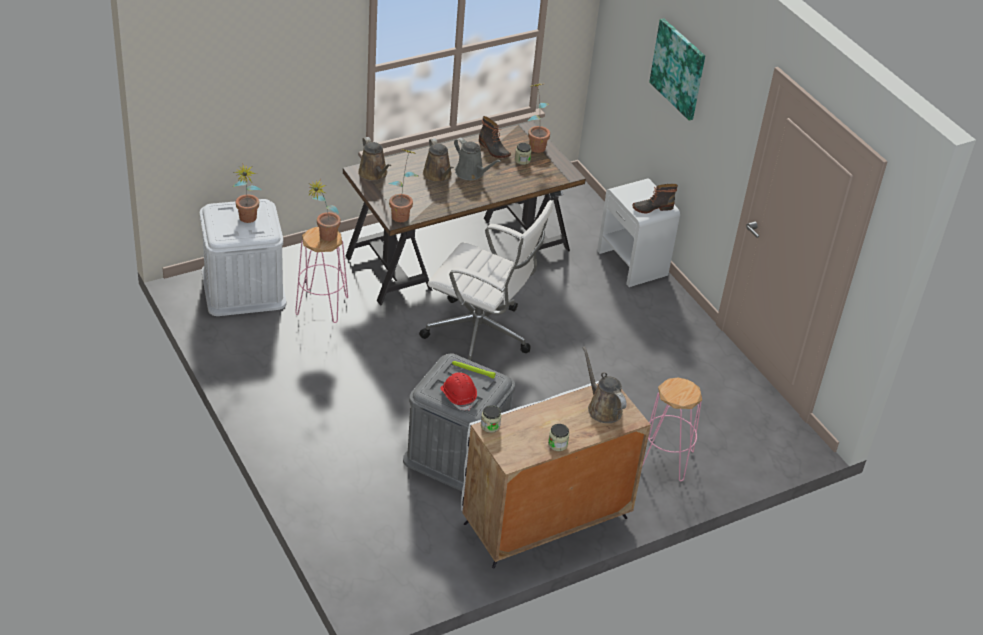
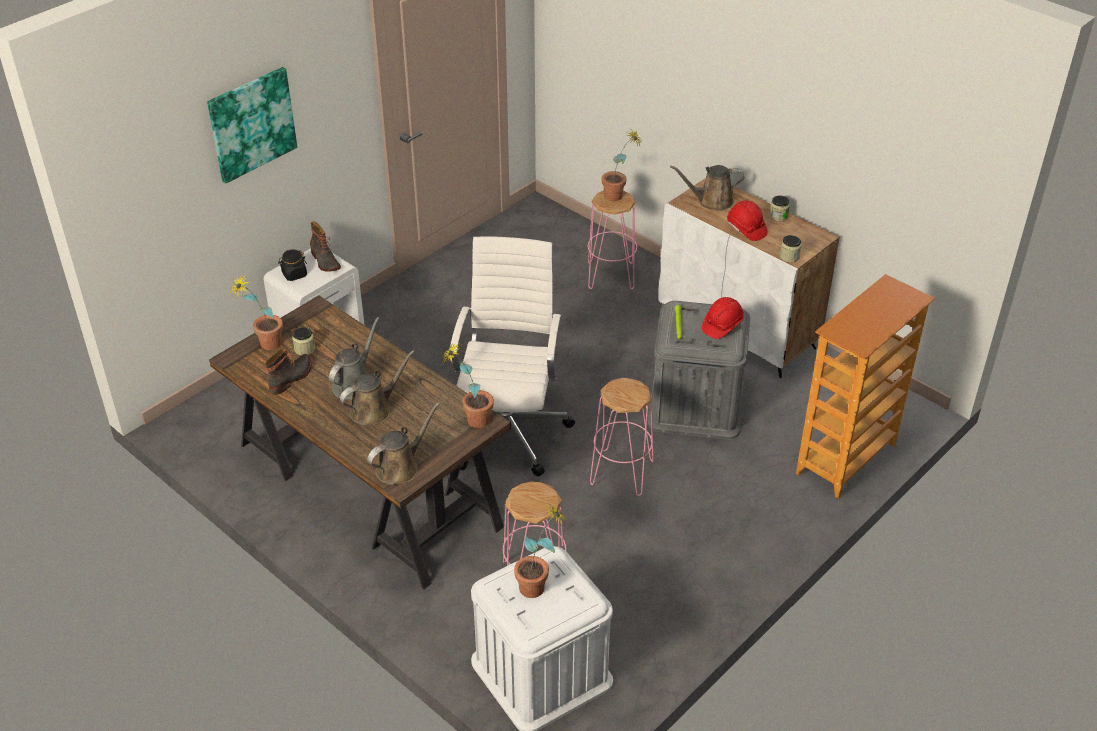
camera: 105 degrees left, 0 degrees up
(324, 238) = (533, 497): potted plant -> potted plant (619, 197)
(338, 523) = (846, 460): none -> bookcase
(400, 381) = (621, 472): none -> pink stool
(546, 414) = (746, 229): none -> red hard hat
(602, 408) = (711, 201): brown watering can -> brown watering can turned 45 degrees clockwise
(640, 190) = (294, 274): none -> black jar

